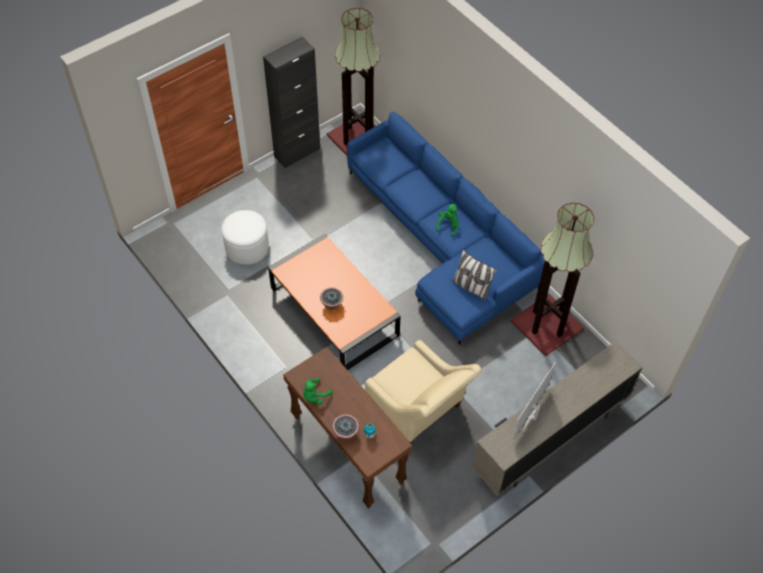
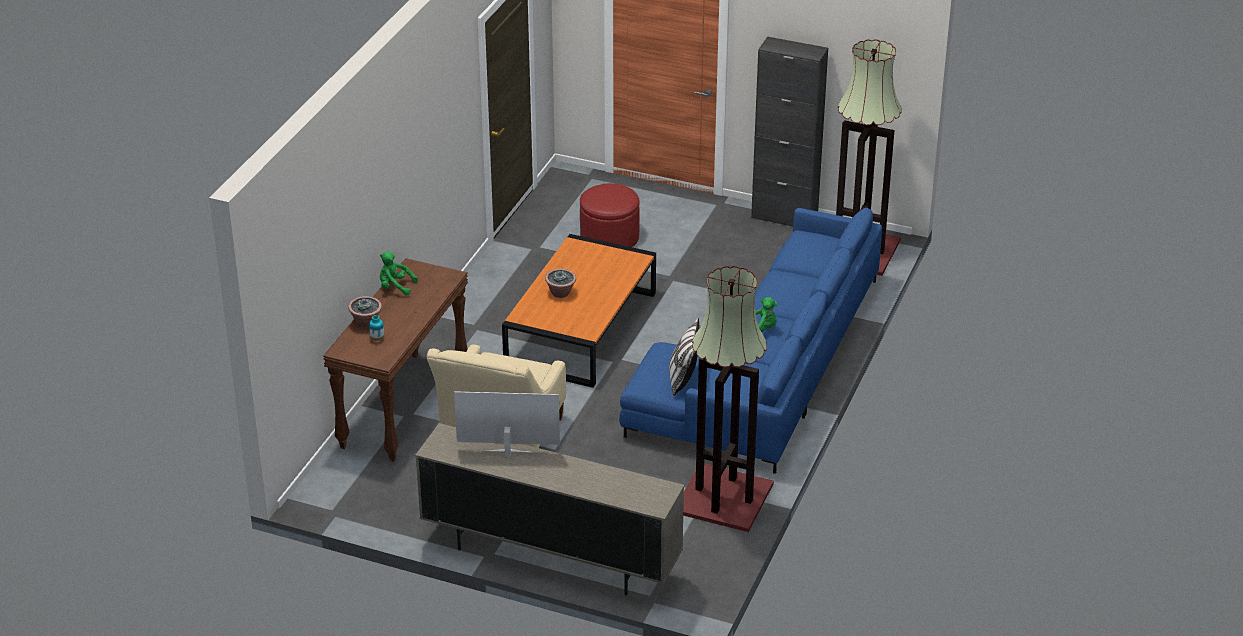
camera: 60 degrees right, 20 degrees down
(247, 247) = (609, 237): white ottoman -> red ottoman

